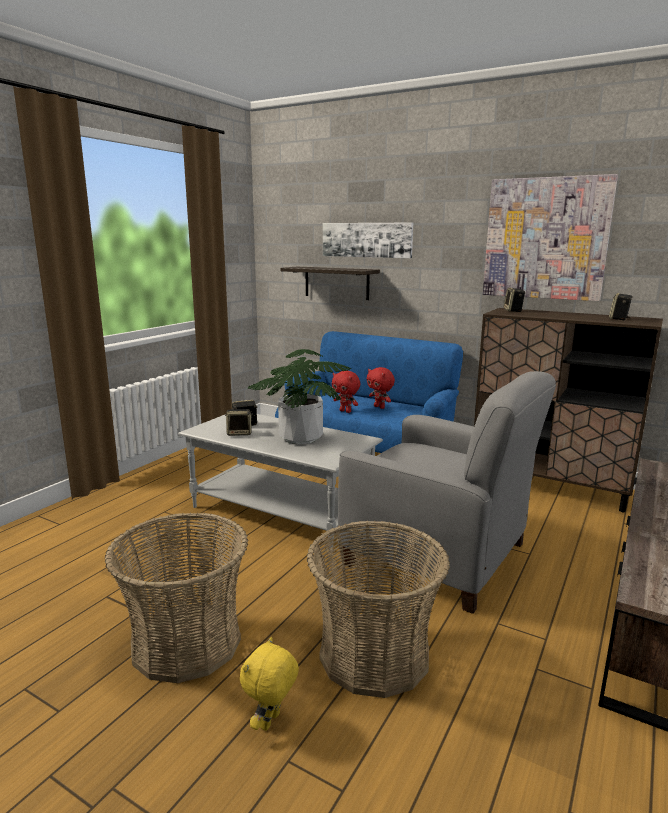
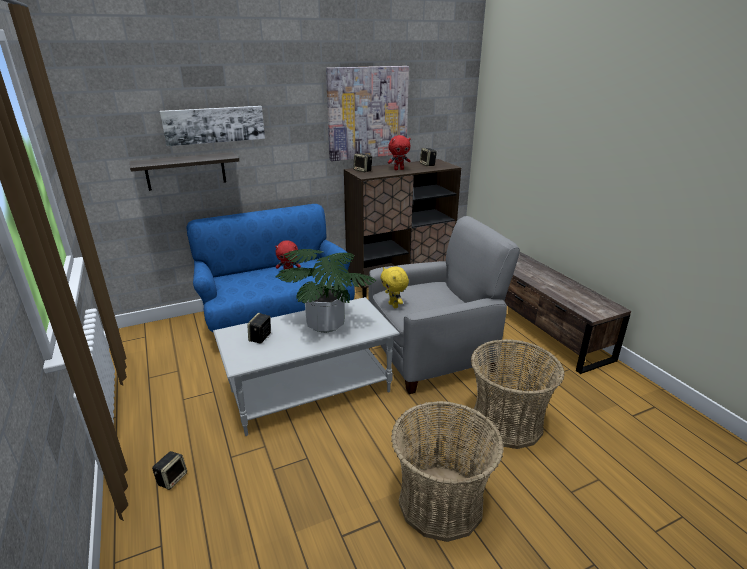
camera: 55 degrees left, 10 degrees up
(239, 433) = (278, 346): speaker -> speaker (172, 478)
(271, 722) = (539, 487): yellow plush toy -> yellow plush toy (394, 305)
(346, 411) = (275, 288): red plush toy -> red plush toy (399, 169)

